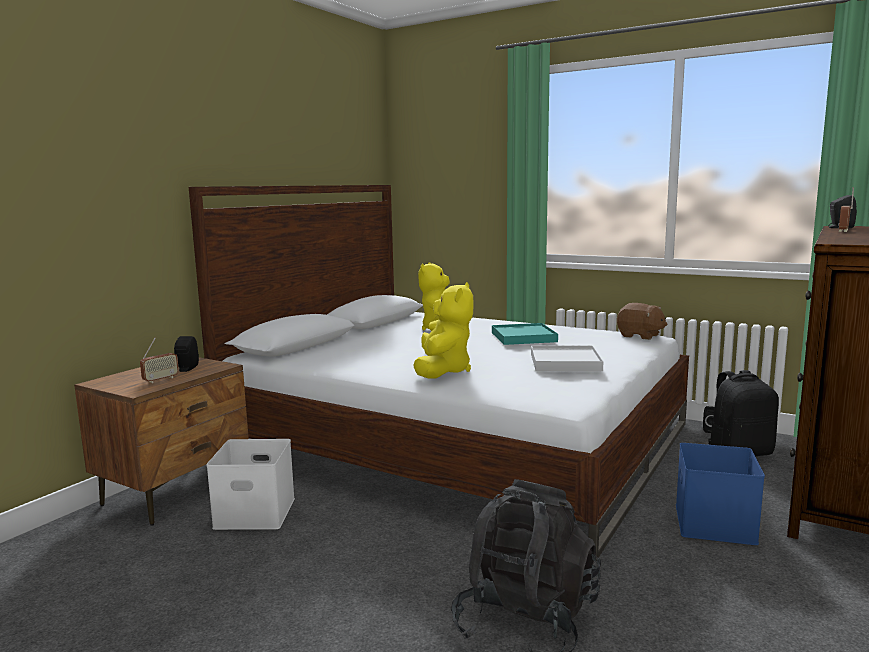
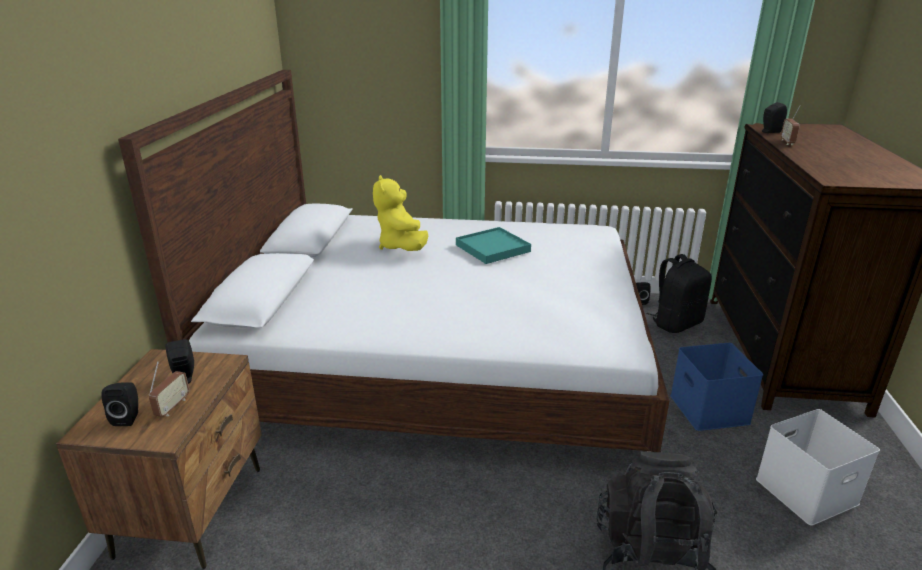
camera: 25 degrees left, 15 degrees up
(128, 380) = (128, 417): none -> black speaker
(253, 513) = (310, 515): white storage box -> white storage box (806, 492)
(443, 371) = (468, 319): yellow plush toy -> none
(565, 362) = (569, 286): white tray -> none
(640, 336) = (588, 230): brown plush toy -> none

